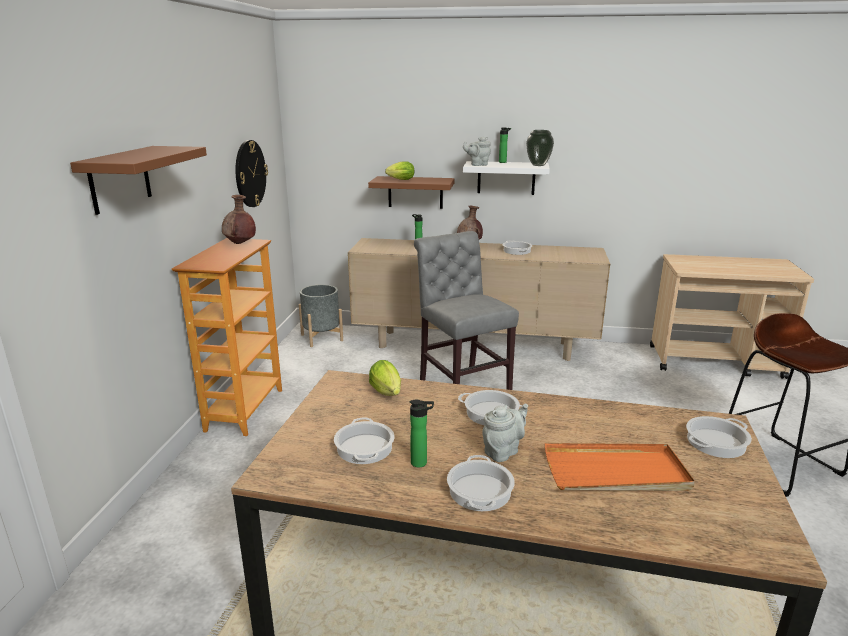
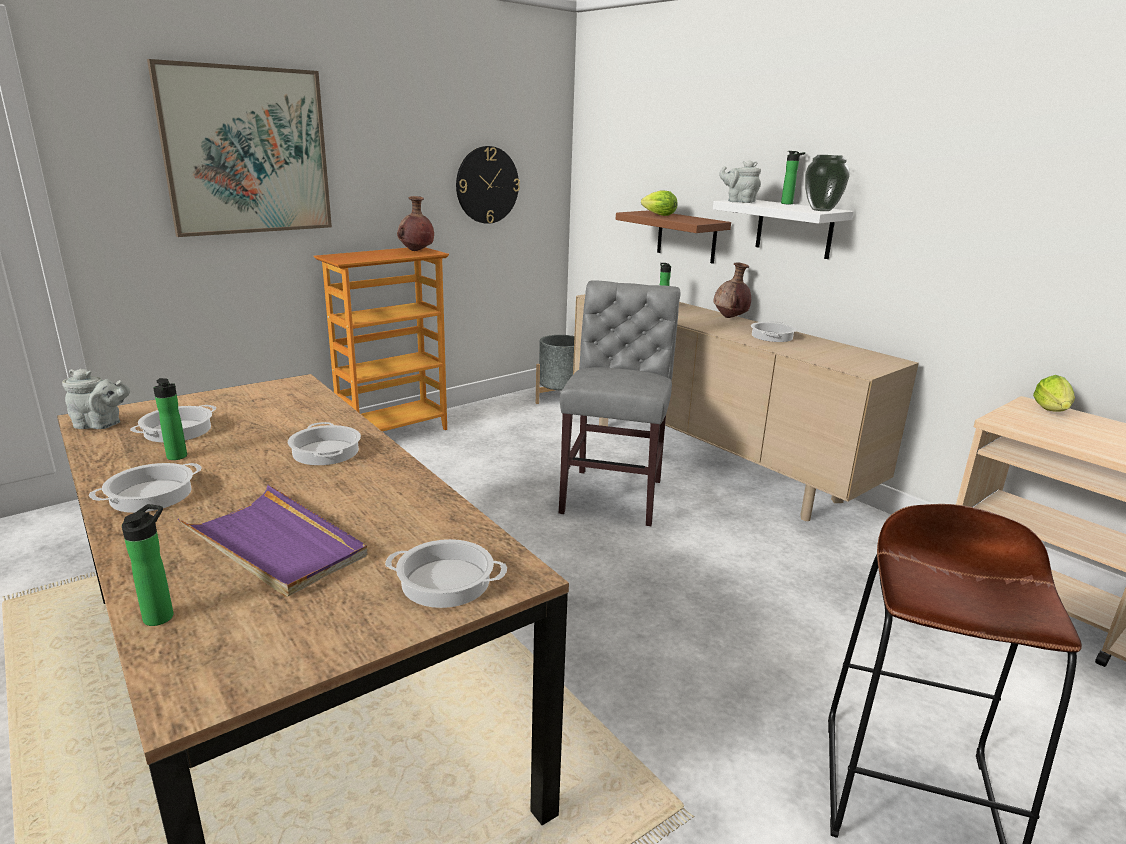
camera: 40 degrees right, 0 degrees up
(120, 179) = (247, 151): brown shelf -> picture
(387, 393) = (298, 405): lettuce -> lettuce (1052, 412)
(503, 451) = (249, 480): grey teapot -> grey teapot (101, 425)
(616, 472) = (275, 545): orange tray -> purple tray
(674, 535) = (161, 615): none -> bottle

